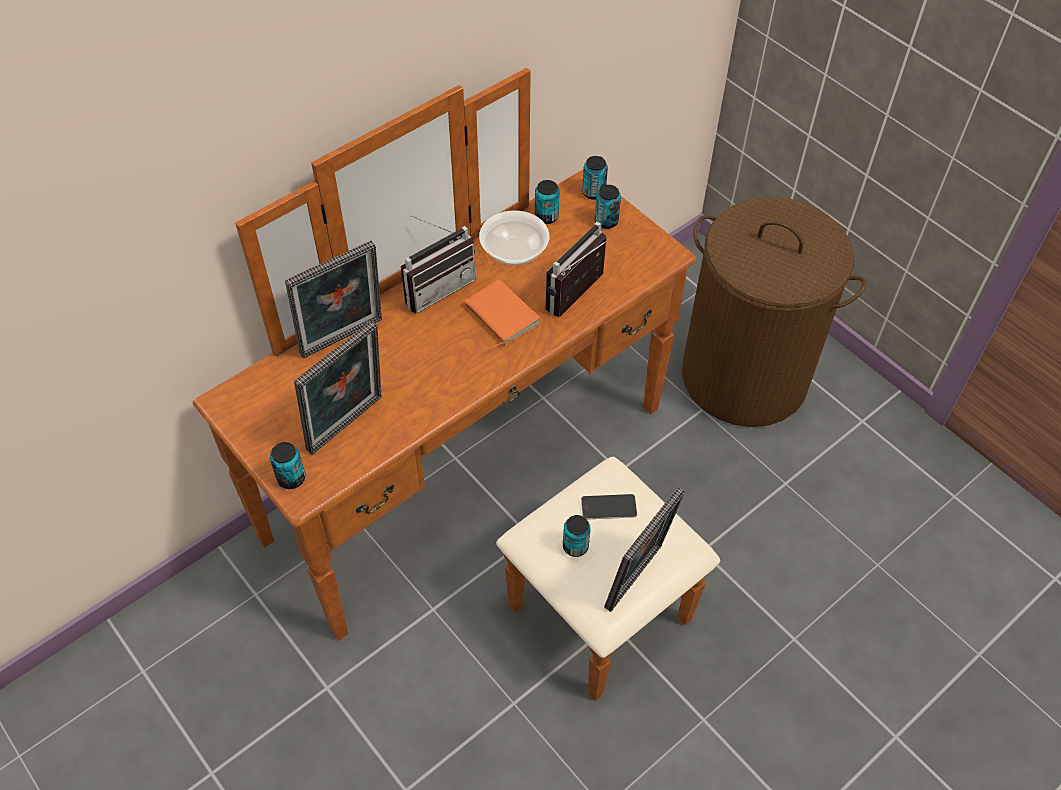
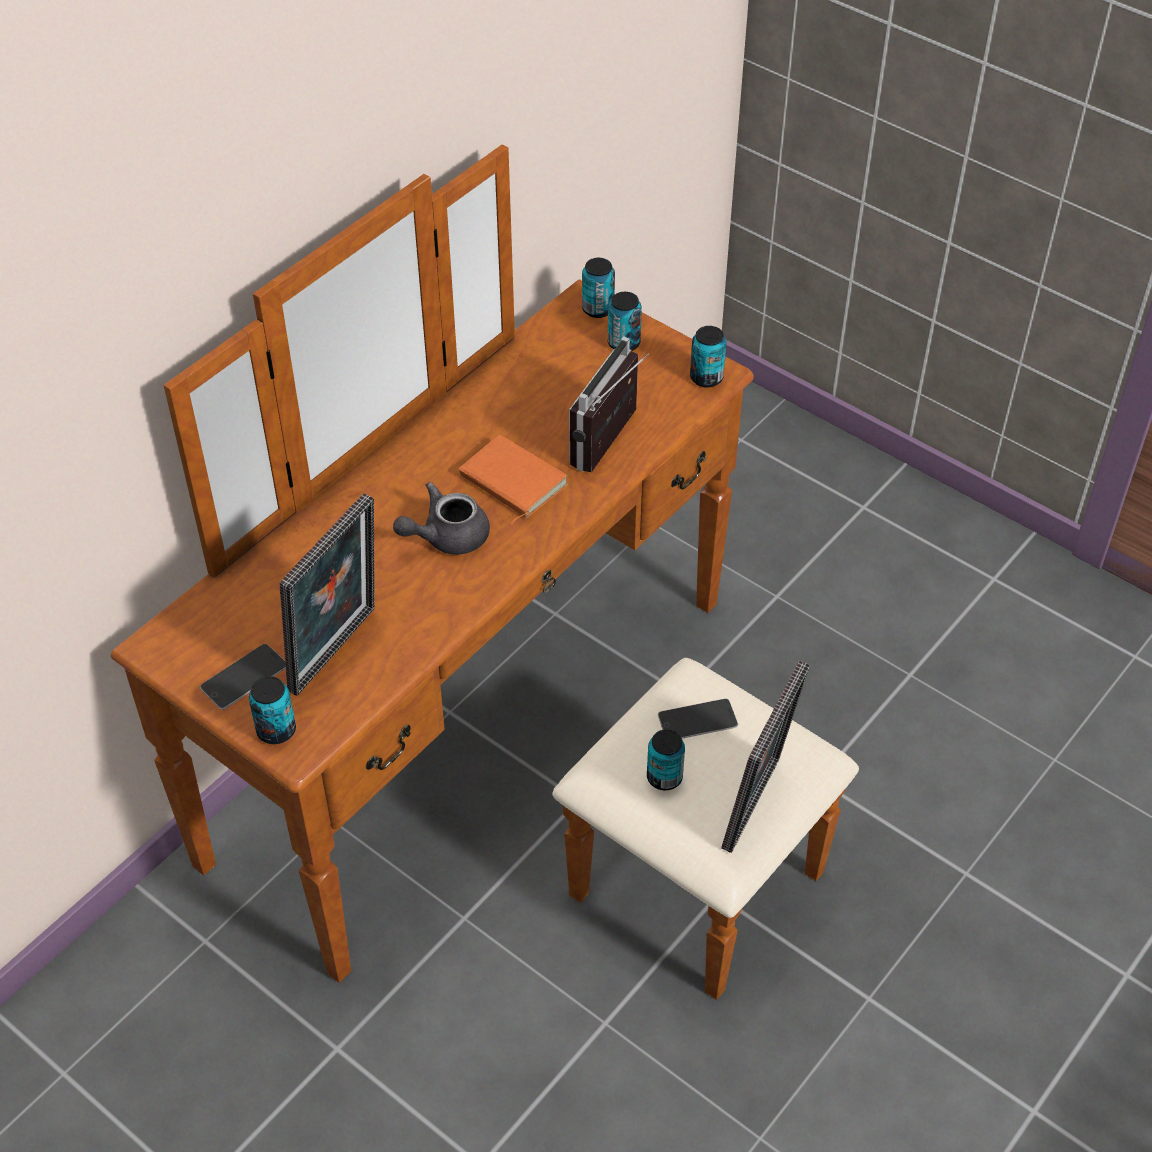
camera: 10 degrees left, 5 degrees down
(278, 434) = (244, 677): none -> phone
(344, 340) = (304, 543): picture frame -> none
(436, 286) = (414, 457): radio -> none
(444, 351) = (446, 537): none -> grey teapot
(514, 251) = (509, 397): bowl -> none
(546, 216) = (542, 348): can -> can (706, 378)
(745, 376) = (825, 544): brown laundry basket -> none

